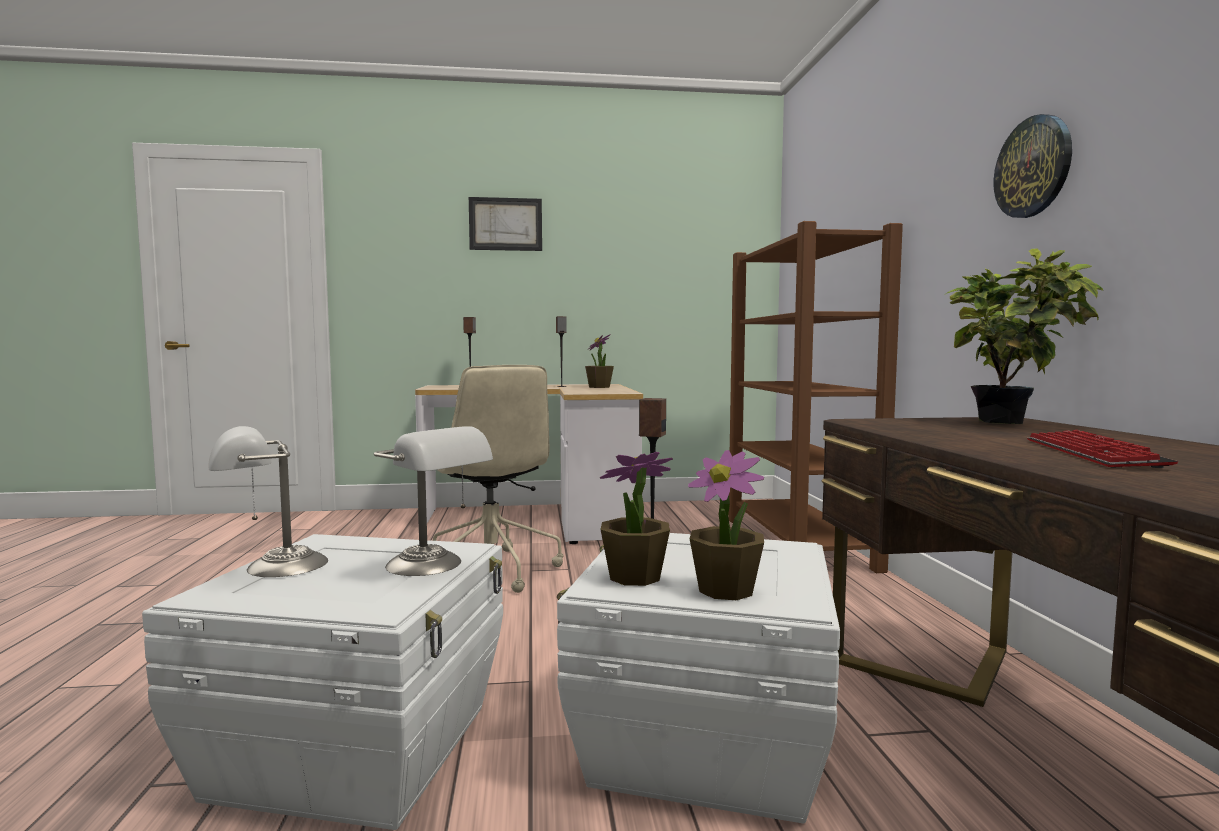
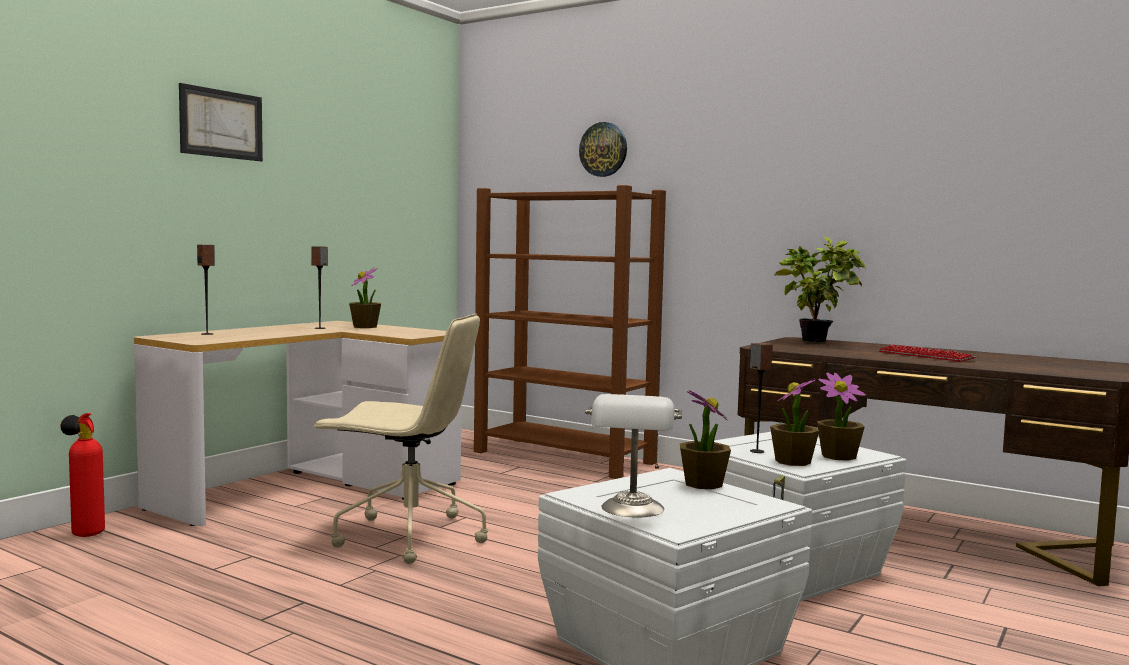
camera: 50 degrees left, 0 degrees up
(372, 516) = (85, 533): none -> fire extinguisher
(435, 566) = (703, 484): white table lamp -> potted plant
(1033, 167) = (795, 180): wall clock -> wall clock (603, 149)

